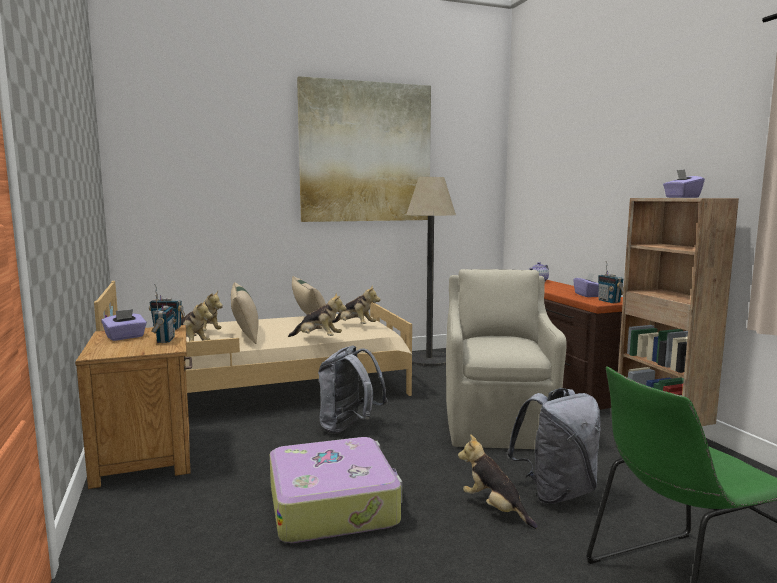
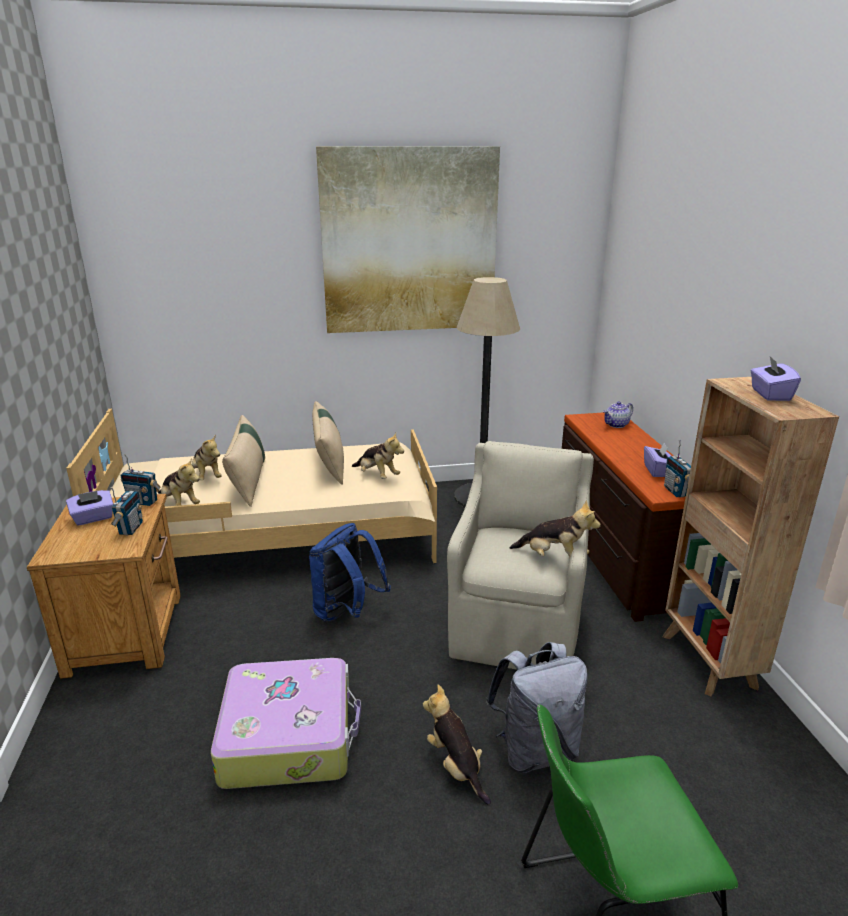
camera: 10 degrees right, 15 degrees up
(318, 338) = (324, 500): plush toy -> plush toy (553, 558)
(349, 428) = (346, 613): grey backpack -> blue backpack

